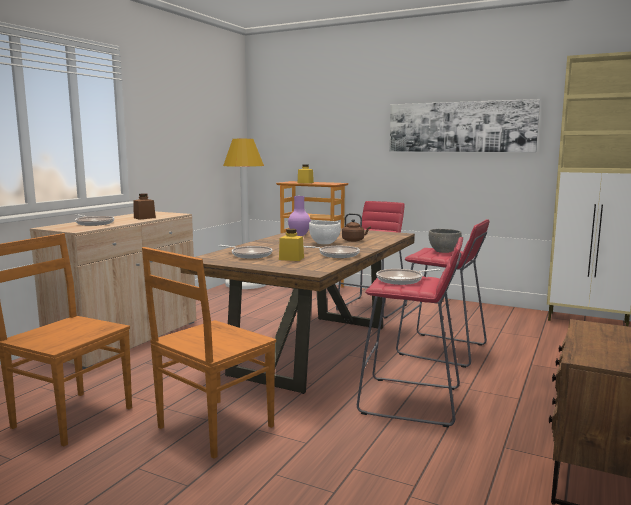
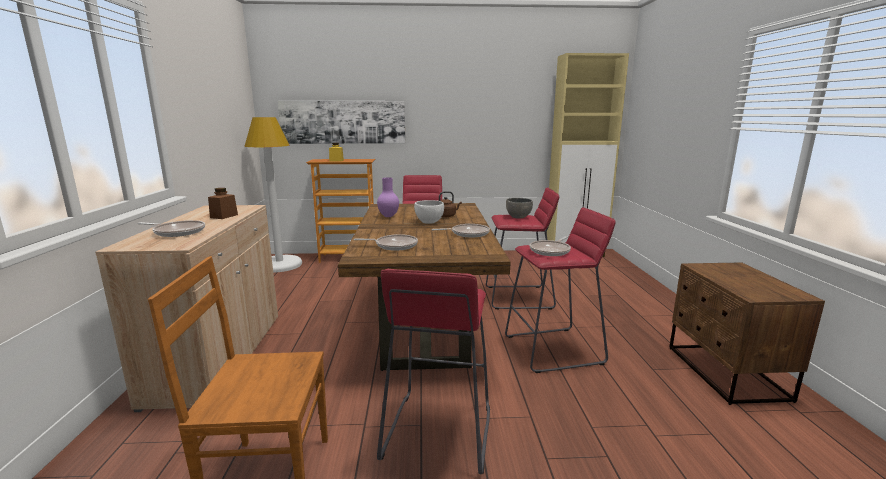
camera: 30 degrees left, 5 degrees up
(213, 428) = (437, 432): brown chair -> red stool
(291, 258) = (440, 244): yellow jar -> none
(460, 127) = (474, 107): picture -> picture (343, 122)

